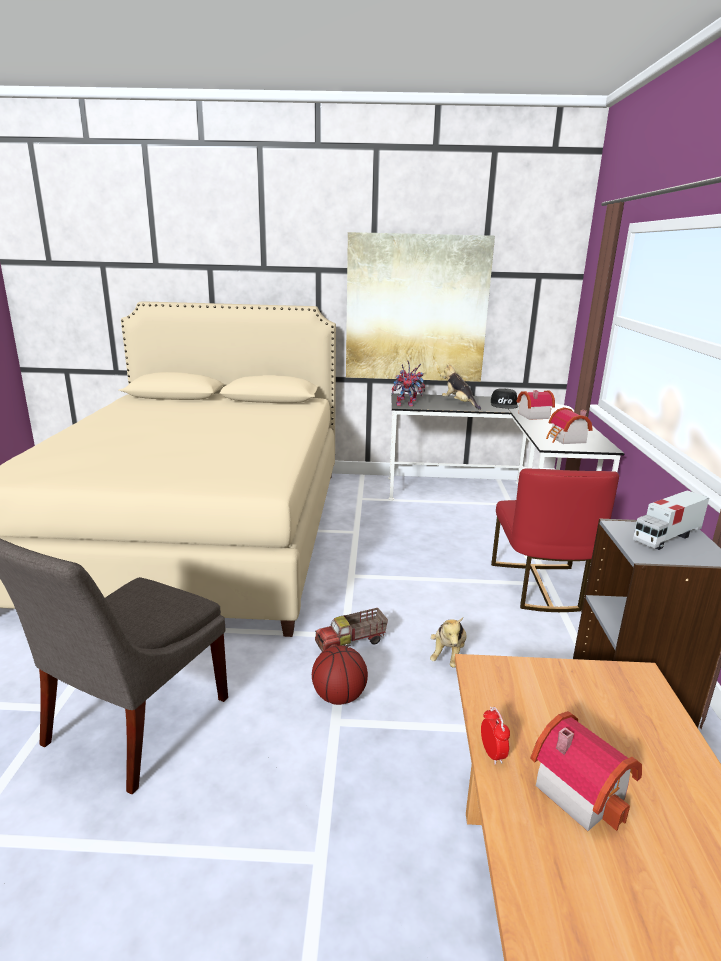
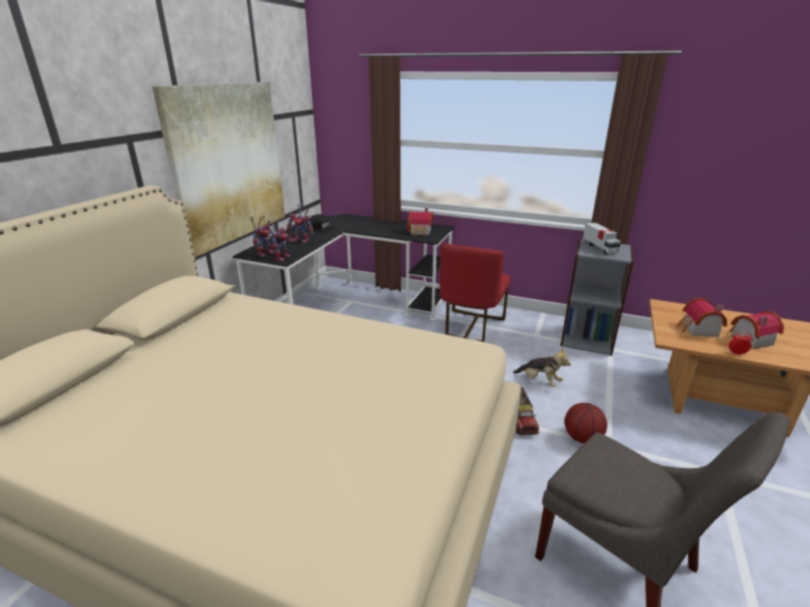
camera: 70 degrees left, 5 degrees up
(459, 404) = (302, 240): plush toy -> toy robot
(532, 415) = (358, 227): toy house -> toy house (698, 330)
(539, 586) = (471, 327): red chair -> red chair turned 90 degrees clockwise

